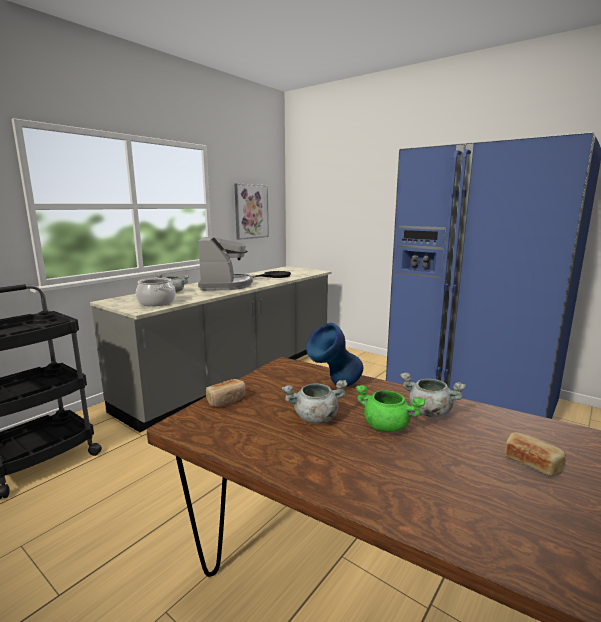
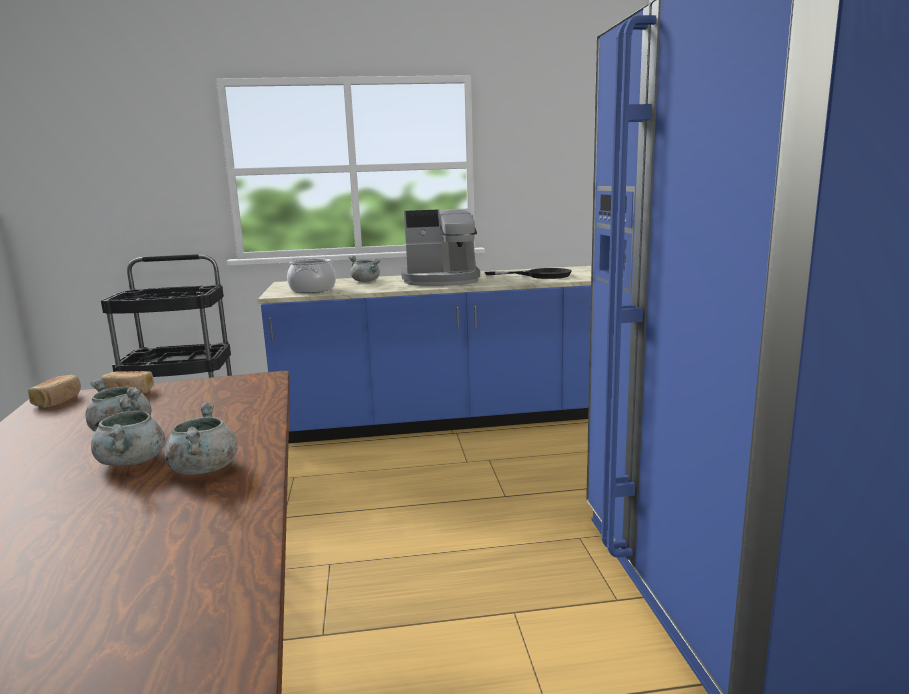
camera: 45 degrees right, 0 degrees up
(225, 285) = (441, 280): coffee machine -> coffee machine turned 45 degrees clockwise
(237, 376) = (462, 418): grey counter -> blue counter
(251, 211) = (557, 171): picture -> none
(334, 387) = (224, 412): blue vase -> none
(387, 426) = (133, 461): green cooking pot -> grey cooking pot
(532, 463) = (91, 559): bread -> bread (58, 400)

